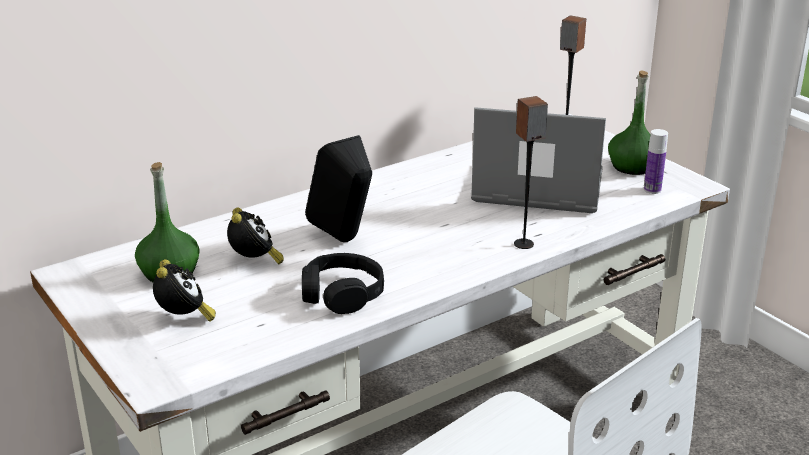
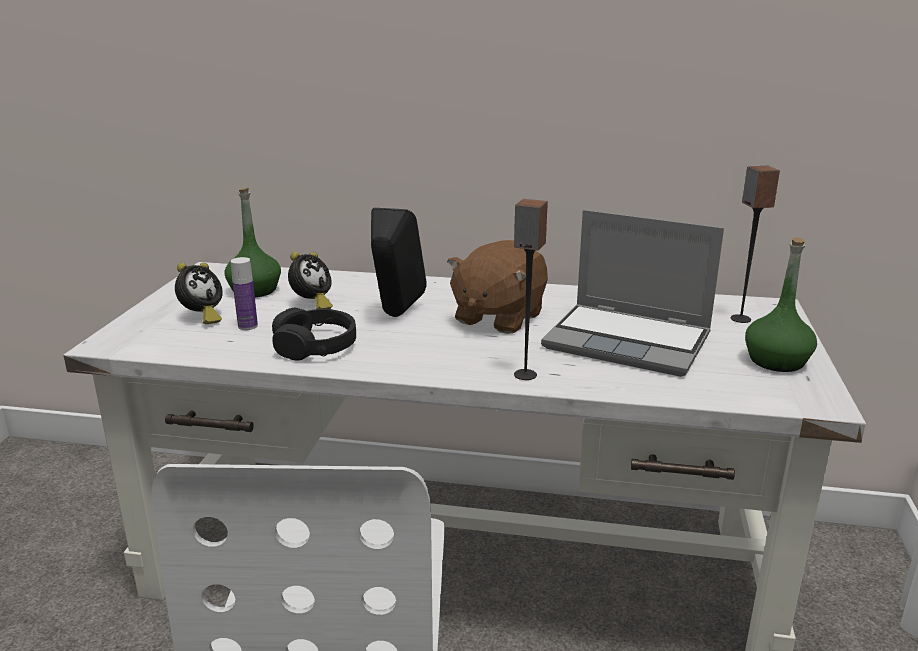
camera: 45 degrees right, 5 degrees down
(420, 208) = (497, 317): none -> brown plush toy
(535, 189) = (629, 341): laptop -> laptop turned 150 degrees clockwise
(652, 190) = (756, 387): bottle -> bottle (247, 326)

